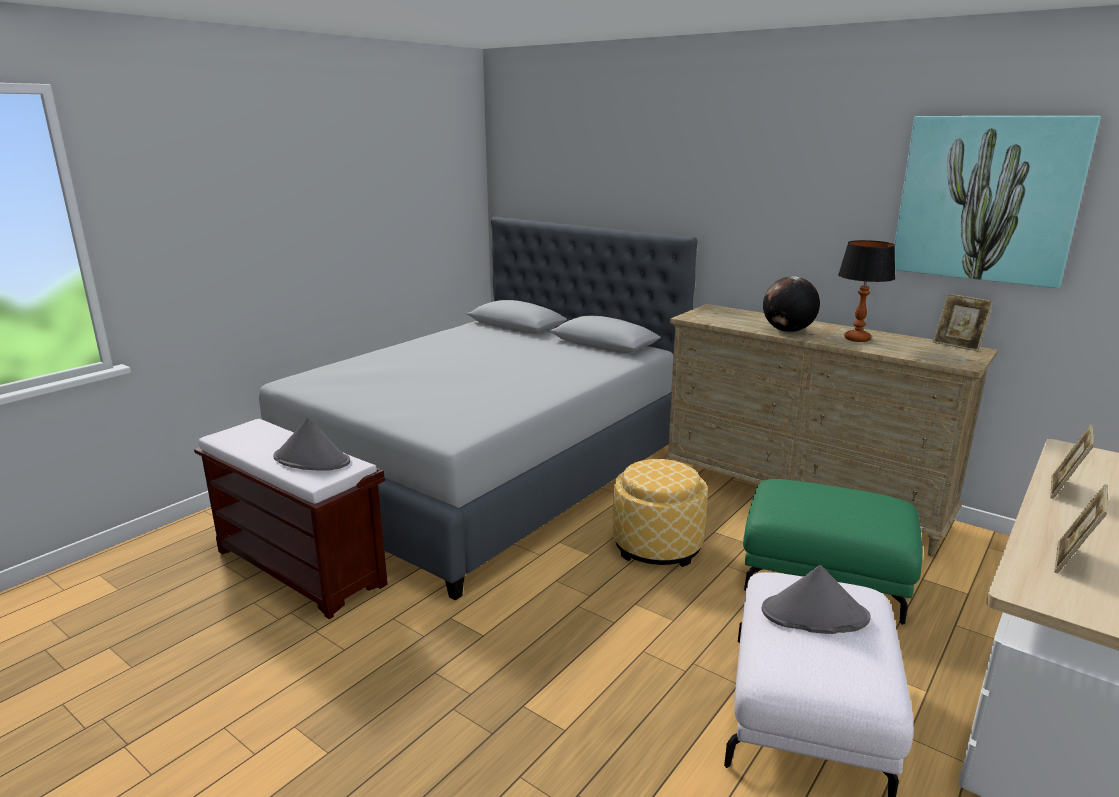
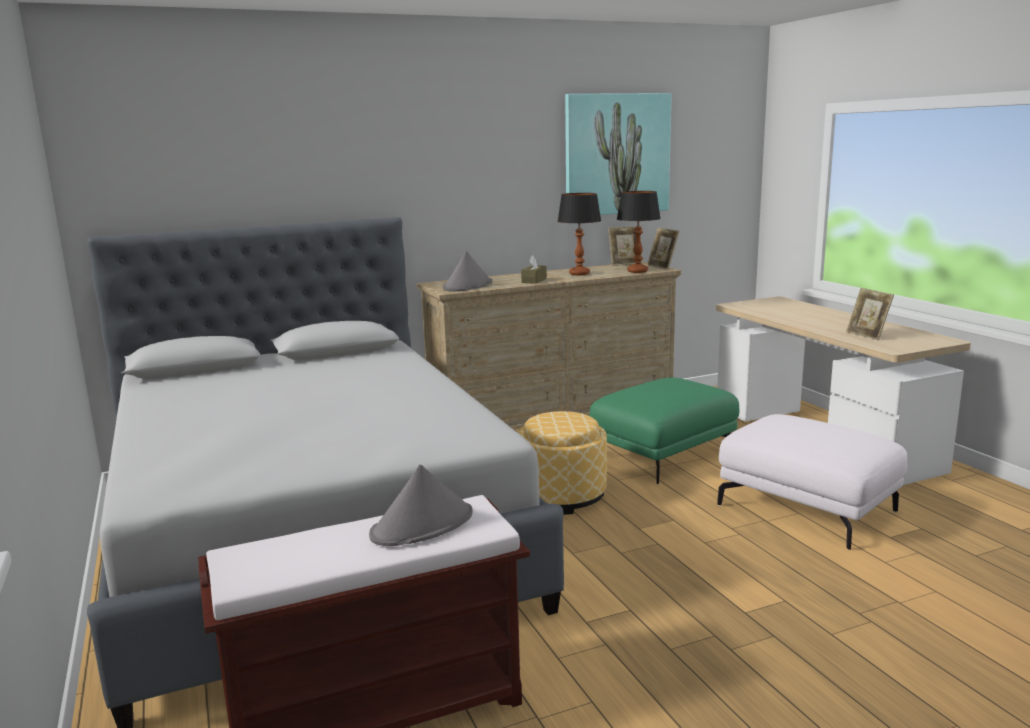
camera: 60 degrees left, 5 degrees down
(787, 331) = (534, 280): globe -> brown tissue box
(814, 615) = (805, 430): grey hat -> grey hat (467, 286)
(925, 356) = (637, 271): none -> table lamp
(1064, 490) = (785, 317): picture frame -> picture frame (662, 267)

